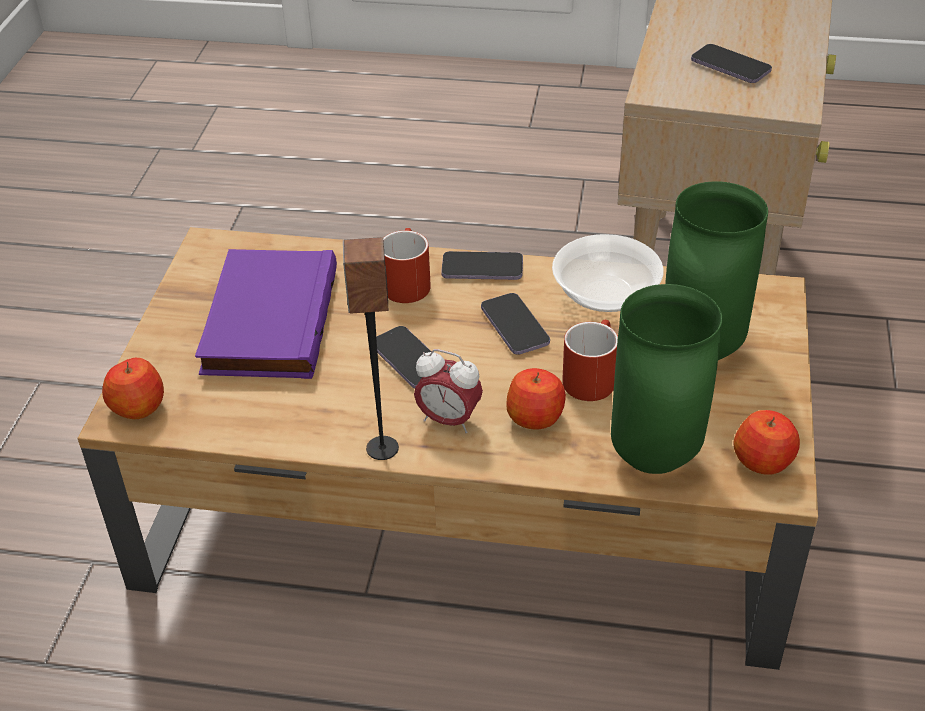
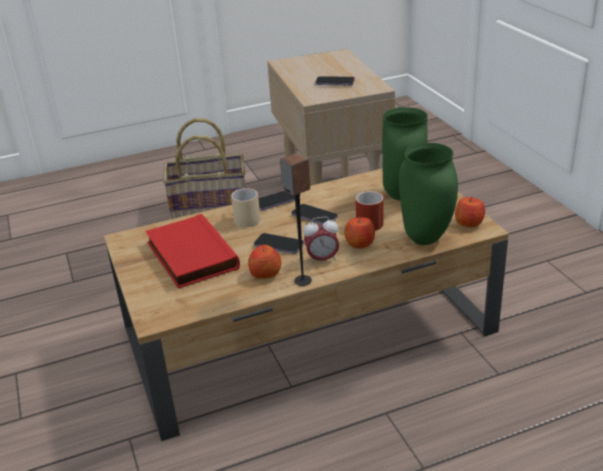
camera: 30 degrees left, 10 degrees down
(138, 407) = (158, 313): apple -> apple (265, 273)
(267, 320) = (189, 256): purple book -> red book
(405, 281) = (244, 218): red mug -> beige mug
(502, 204) = (210, 207): none -> basket
(605, 294) = (342, 192): bowl -> none

